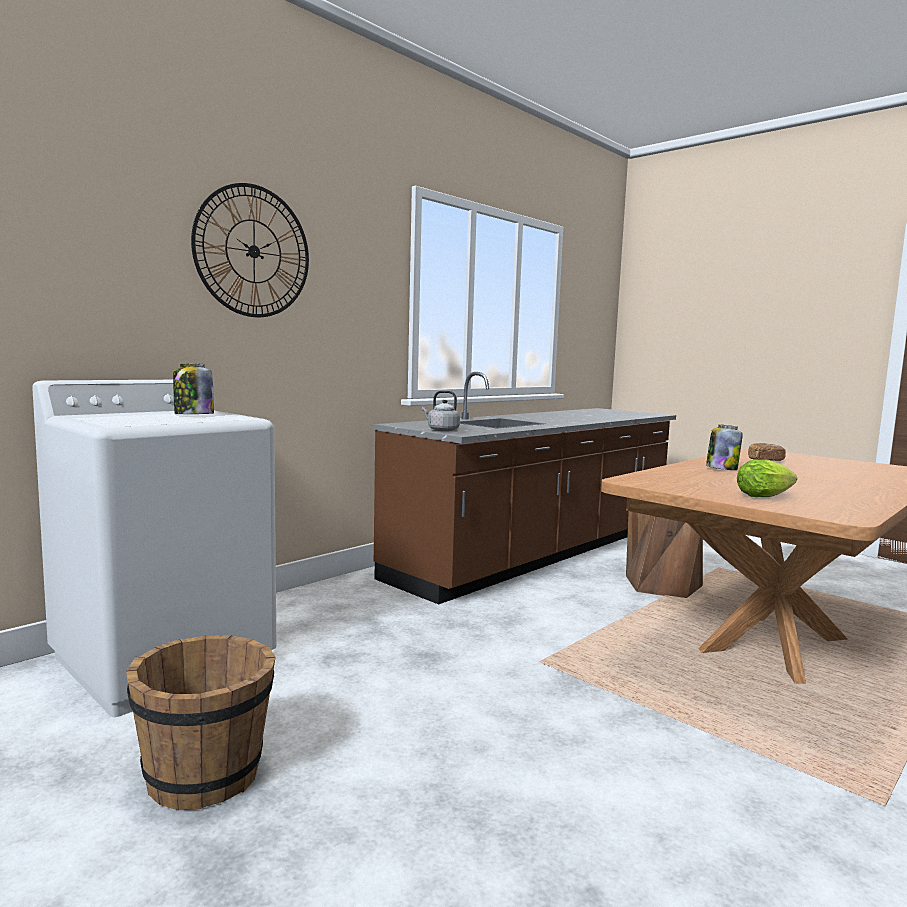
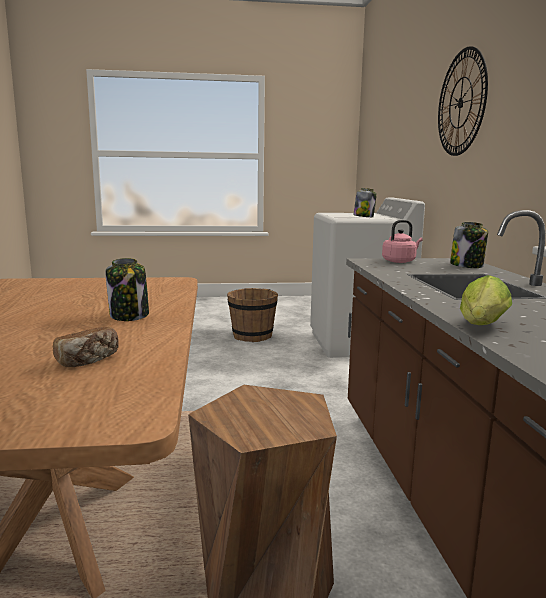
camera: 130 degrees right, 5 degrees up
(422, 423) = (467, 265): none -> jar
(441, 430) = (400, 261): grey kettle -> pink kettle
(766, 496) = (63, 287): lettuce -> lettuce (481, 327)

